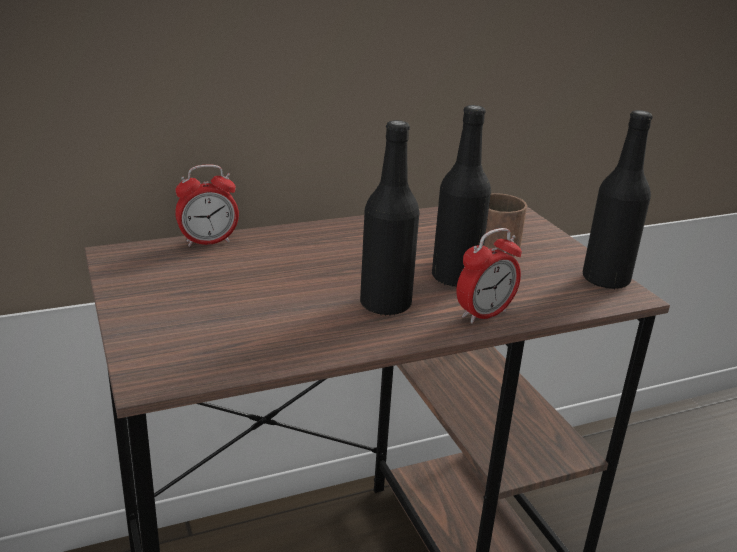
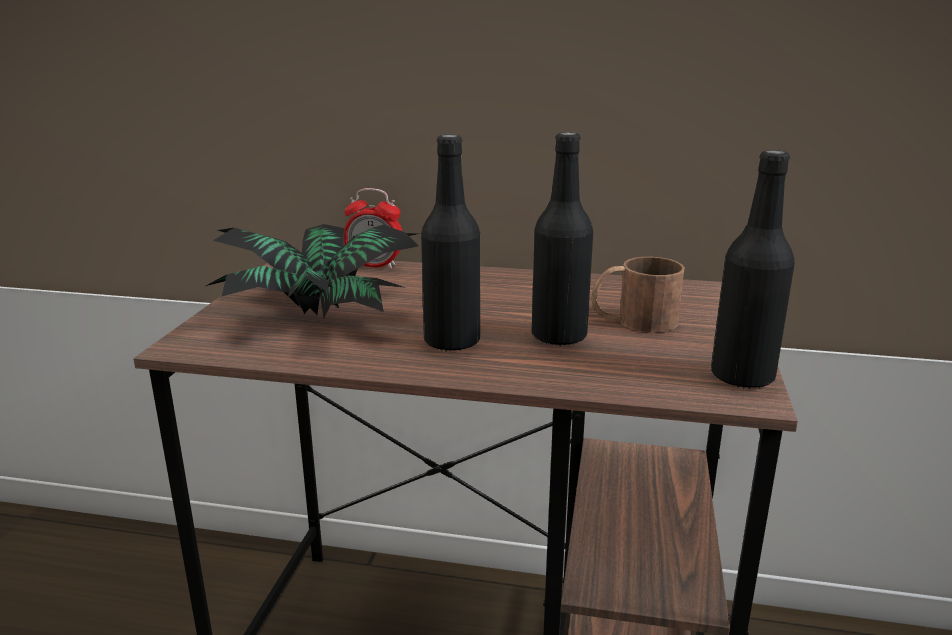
camera: 35 degrees right, 5 degrees down
(234, 304) = (323, 311): none -> potted plant
(484, 314) = (539, 372): alarm clock -> none

